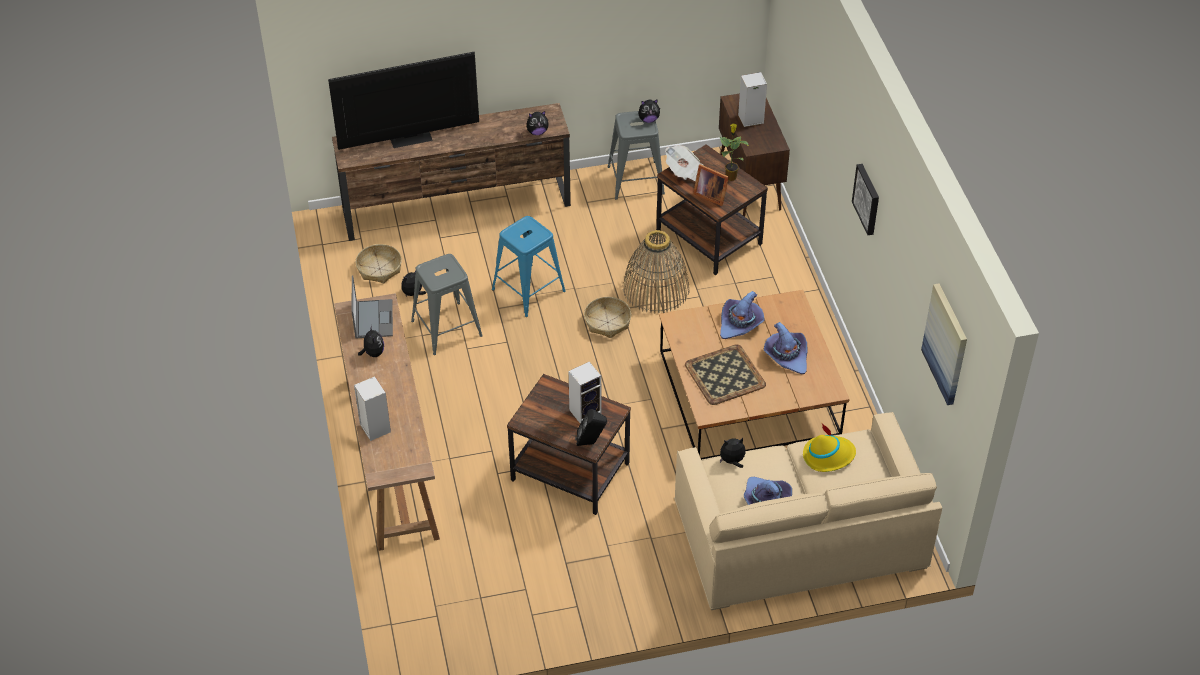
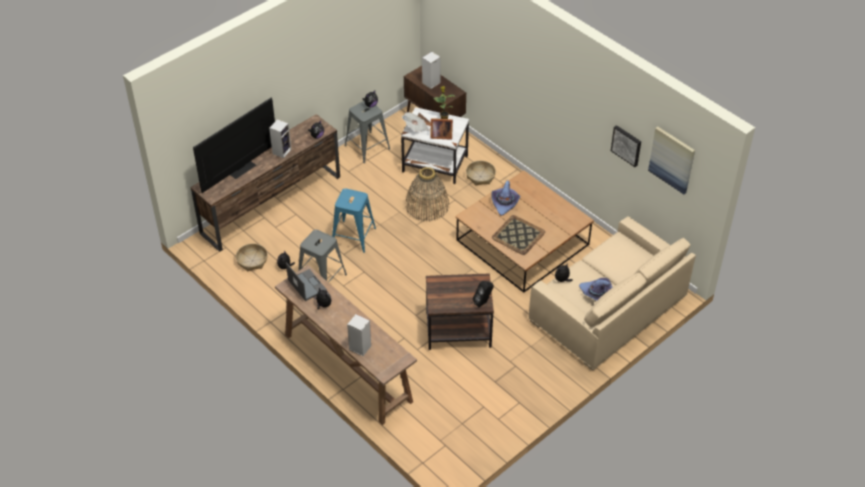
camera: 30 degrees left, 0 degrees up
(586, 411) = (466, 286): speaker -> speaker (282, 151)
(607, 322) = (414, 236): basket -> basket (480, 176)
(709, 238) = (435, 164): brown side table -> white side table
(786, 356) = (543, 210): purple hat -> none
(828, 456) = (610, 254): yellow hat -> none
(868, 199) = (565, 98): picture -> picture (627, 145)

